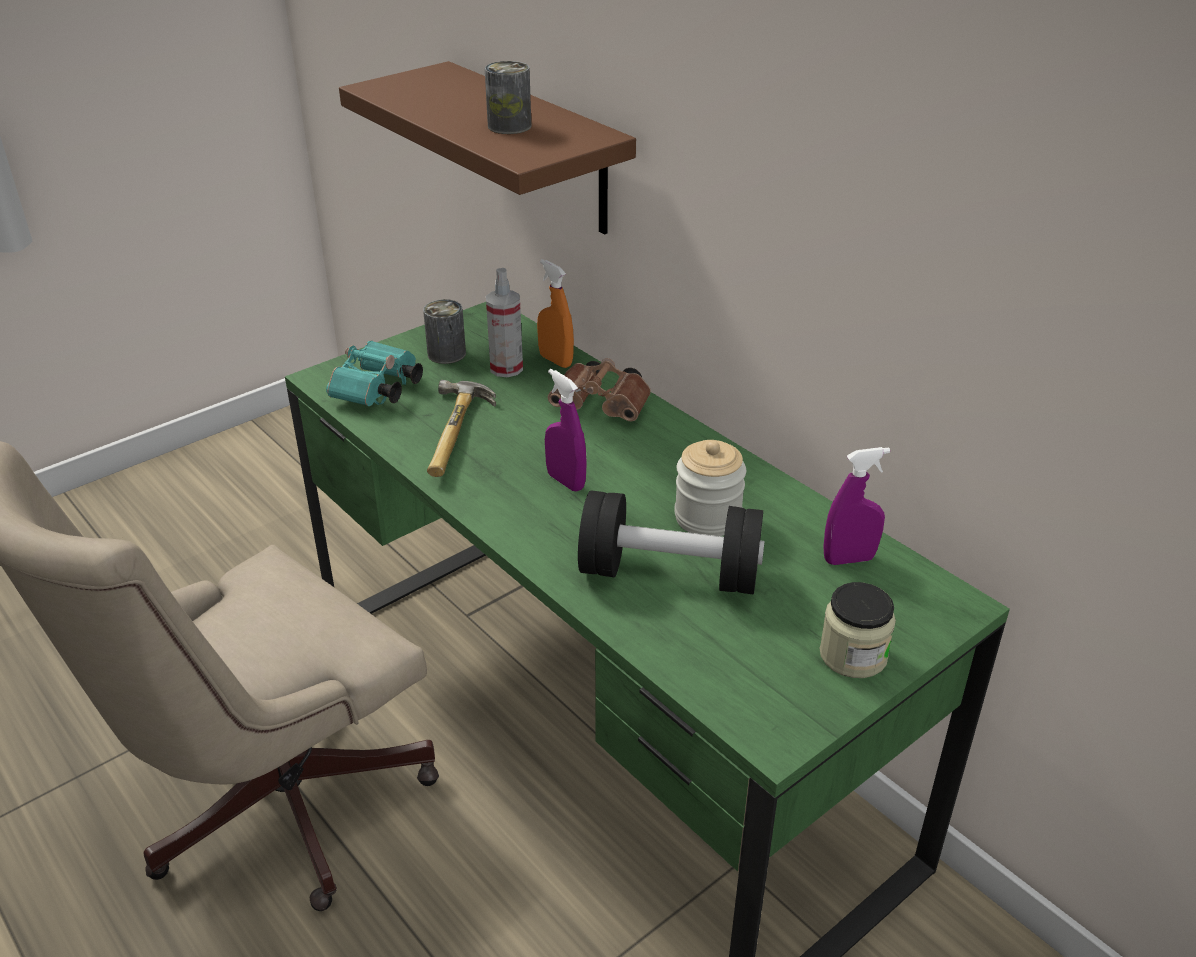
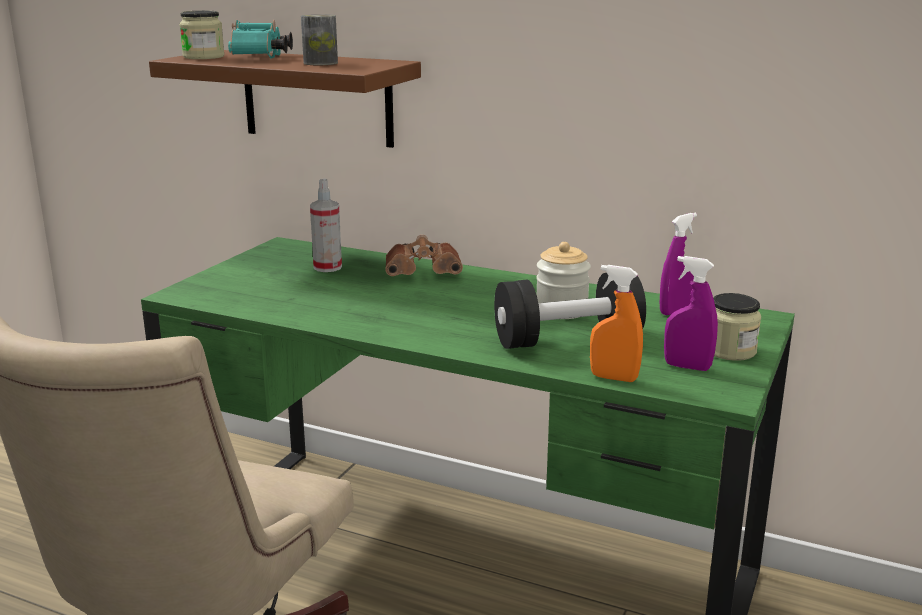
camera: 25 degrees left, 15 degrees down
(377, 392) = (234, 294): turquoise binoculars -> turquoise binoculars (260, 57)
(404, 85) = (203, 57): none -> jar
(446, 354) = (270, 267): can -> none
(462, 435) = (331, 303): hammer -> none
(555, 360) = (362, 258): orange spray bottle -> orange spray bottle (614, 378)
(565, 481) = (440, 312): purple spray bottle -> purple spray bottle (687, 367)

